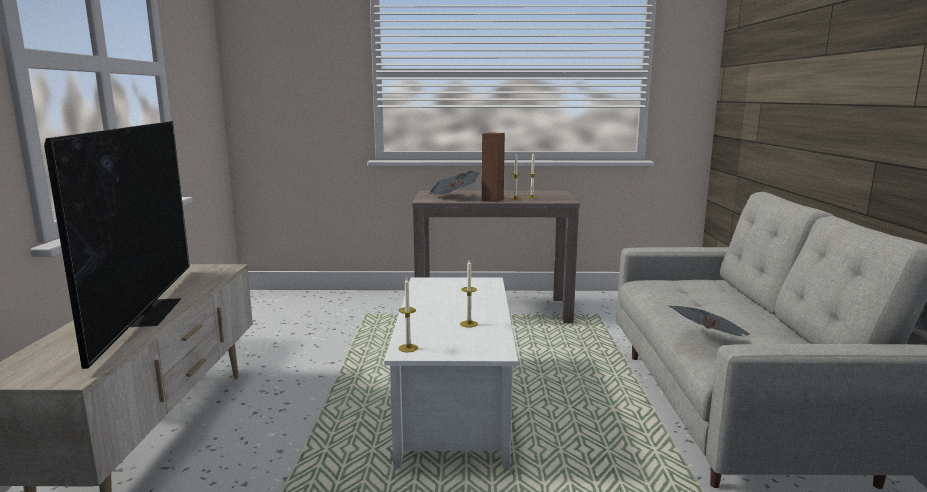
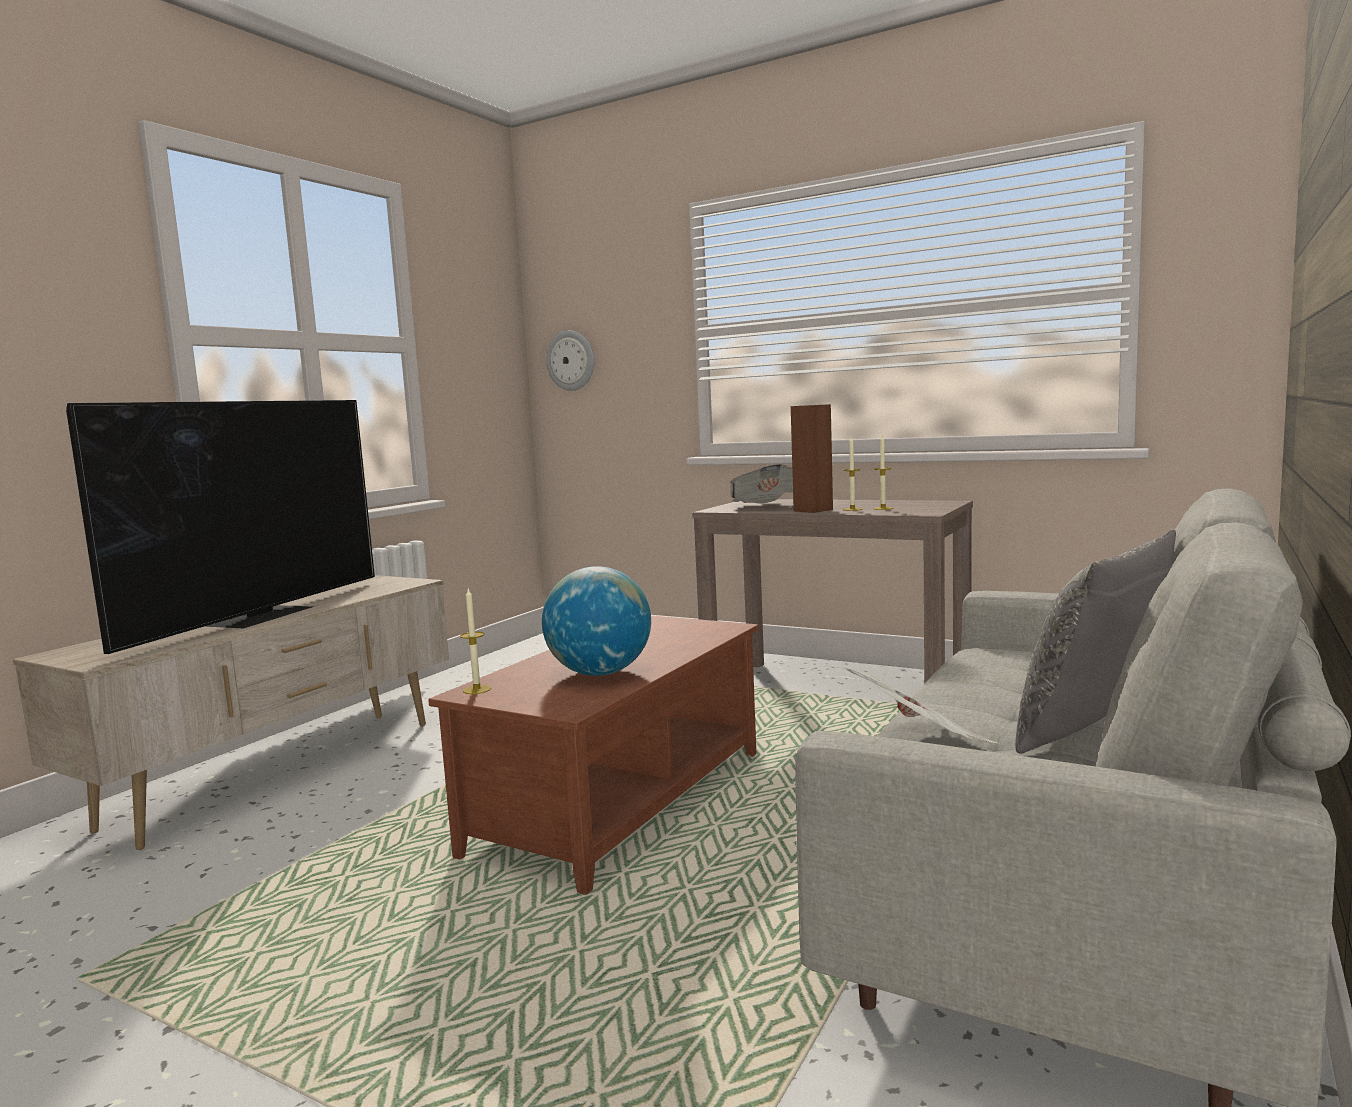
camera: 30 degrees right, 5 degrees down
(264, 85) = (571, 360): none -> wall clock
(456, 405) = (623, 803): white coffee table -> brown coffee table
(469, 324) = (599, 673): candle -> globe
(763, 323) = (1089, 733): none -> grey pillow

